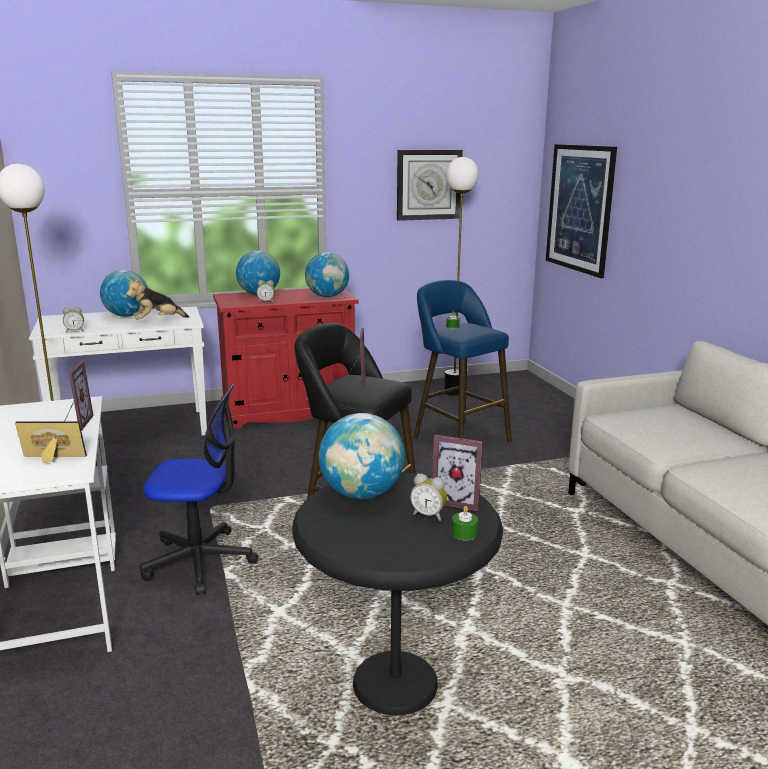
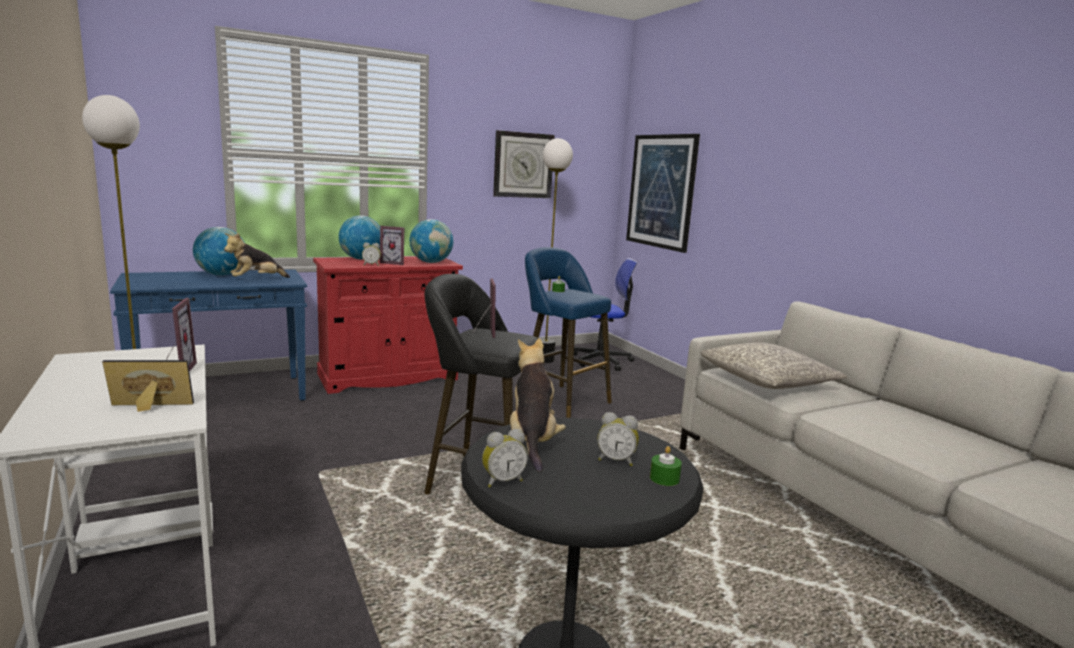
camera: 10 degrees left, 5 degrees down
(75, 331) = (164, 286): alarm clock -> alarm clock (502, 481)
(133, 430) = (223, 396): white console table -> blue console table
(200, 561) = (314, 530): office chair -> office chair (601, 360)
(362, 494) = (532, 441): globe -> plush toy
(457, 500) = (639, 444): picture frame -> picture frame (394, 263)
(651, 429) = (768, 381): none -> grey pillow

